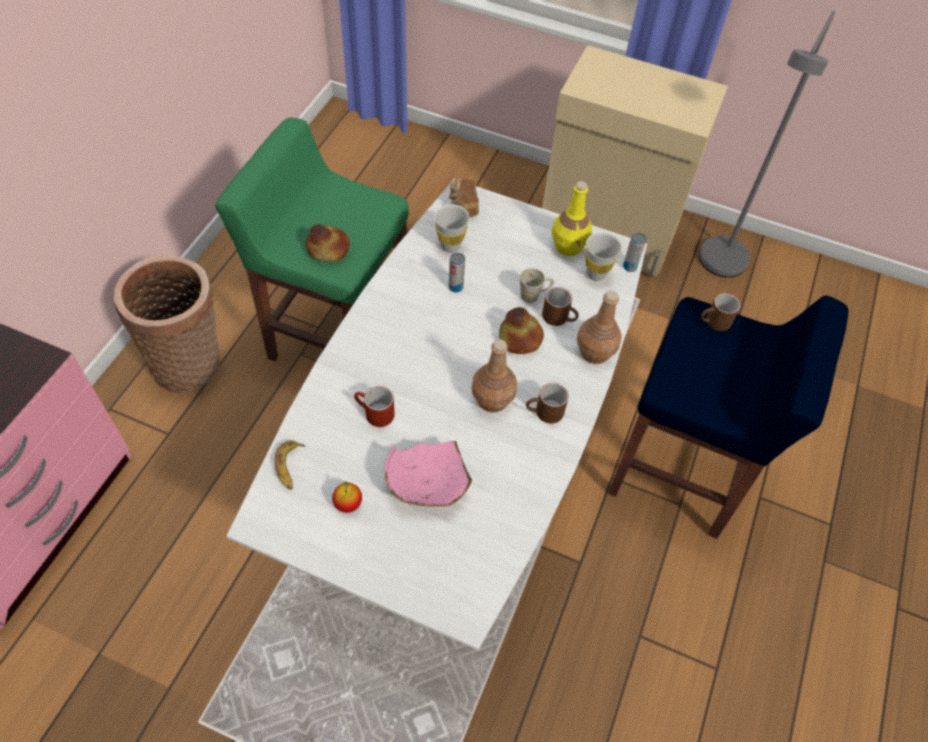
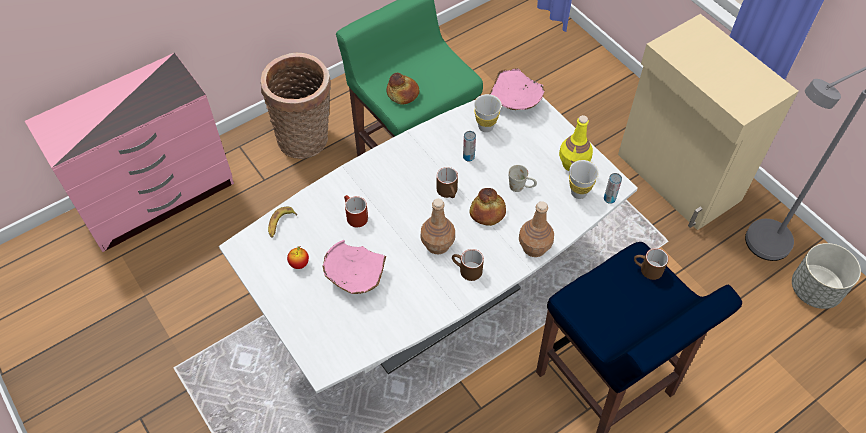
camera: 35 degrees right, 0 degrees up
(462, 206) = (515, 101): bread -> pink bowl
(560, 318) = (527, 211): brown mug -> brown mug (449, 192)
(789, 285) = (815, 290): none -> grey planter

